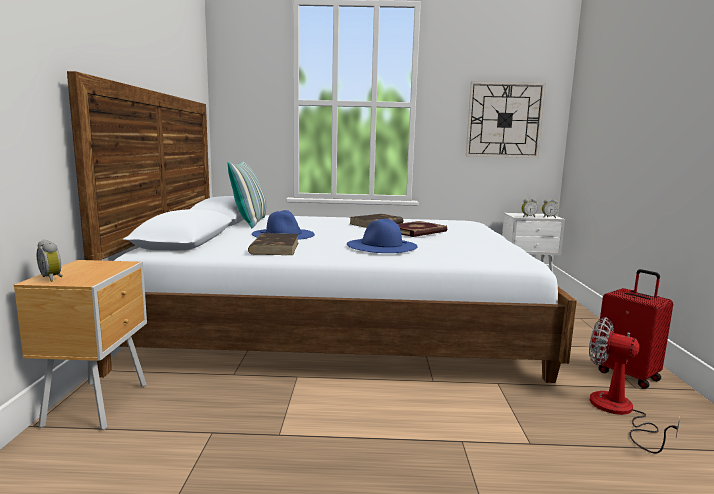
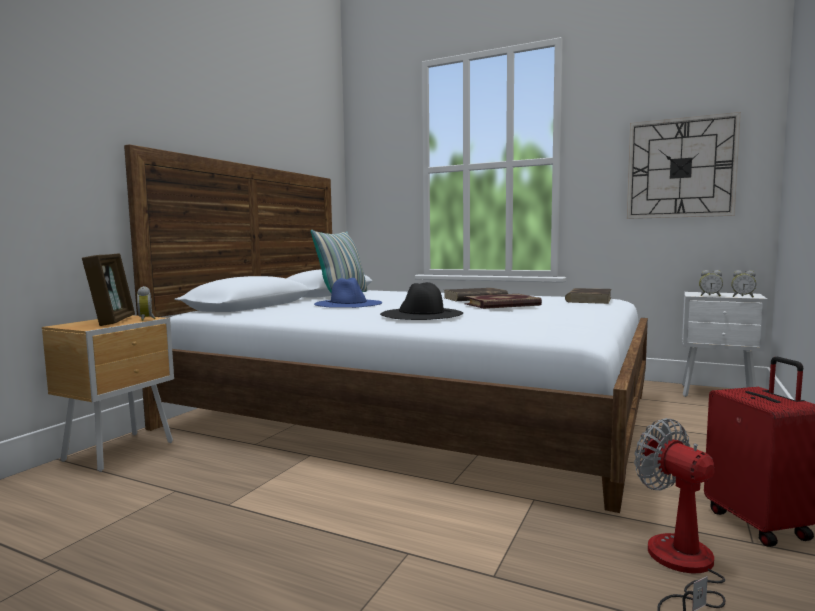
camera: 25 degrees right, 5 degrees down
(53, 278) = (75, 324): alarm clock -> alarm clock (147, 319)
(87, 270) = (113, 321): none -> picture frame
(275, 248) = (309, 313): brown book -> brown book (588, 299)
(381, 245) = (421, 313): blue hat -> black hat

